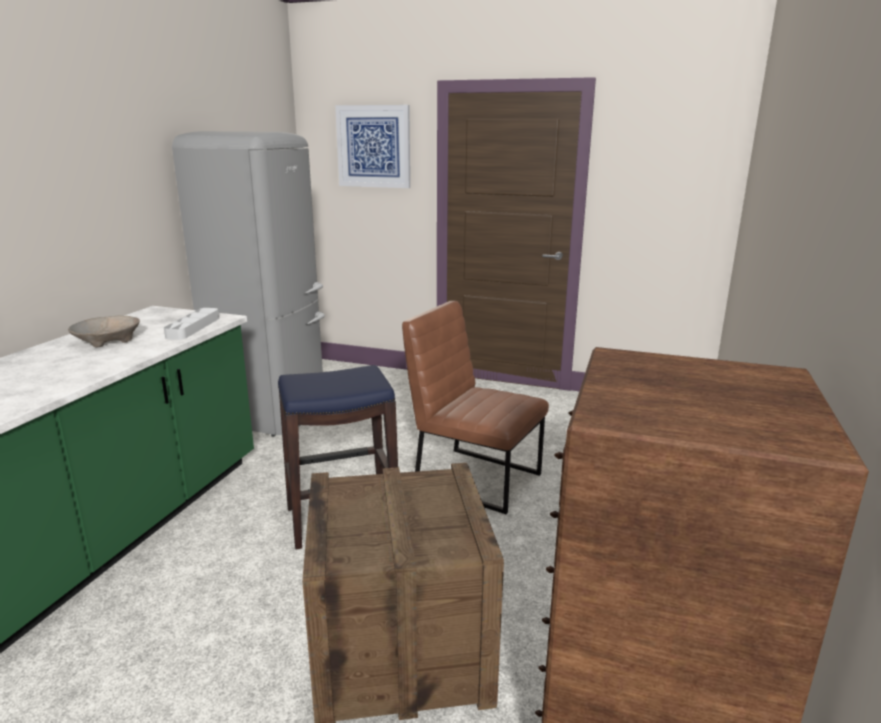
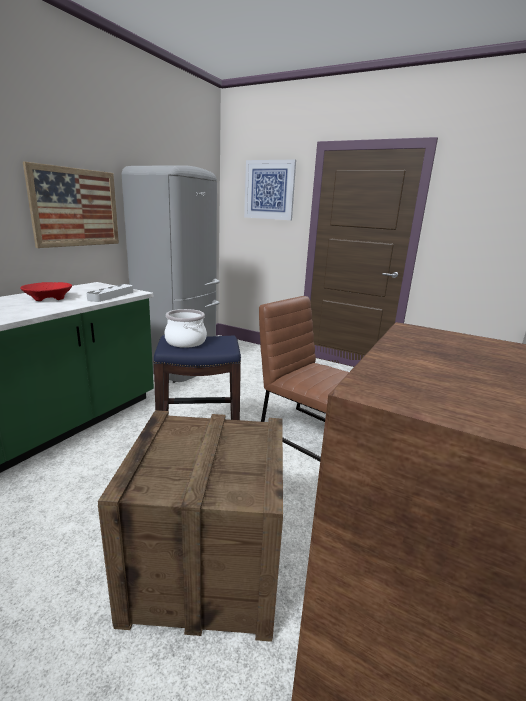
camera: 10 degrees right, 0 degrees up
(107, 340) = (48, 298): beige bowl -> red bowl
(117, 204) = (76, 207): none -> picture
(318, 381) = (186, 342): none -> cooking pot

